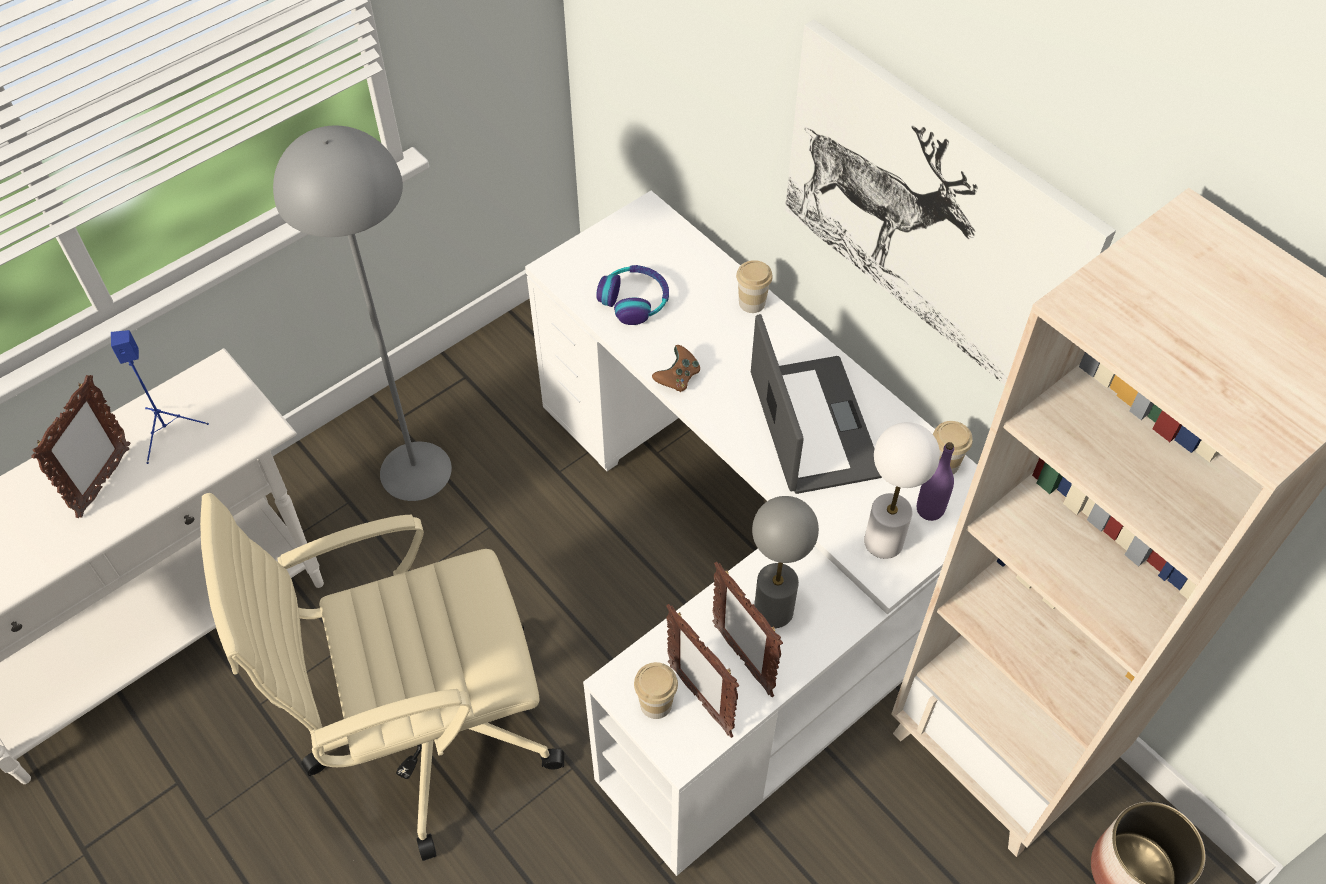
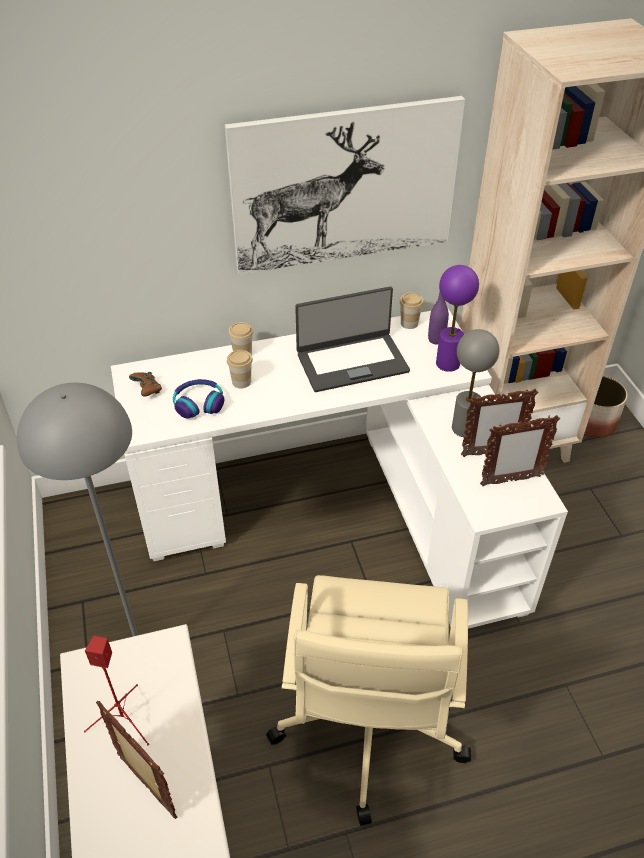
camera: 65 degrees left, 10 degrees down
(167, 432) = (124, 720): blue speaker -> red speaker
(656, 704) = (506, 501): cup -> cup (241, 382)
(677, 378) = (277, 405): brown game controller -> brown game controller (147, 390)
(812, 425) = (352, 362): laptop -> laptop turned 150 degrees clockwise
(884, 542) = (448, 363): white table lamp -> purple table lamp

